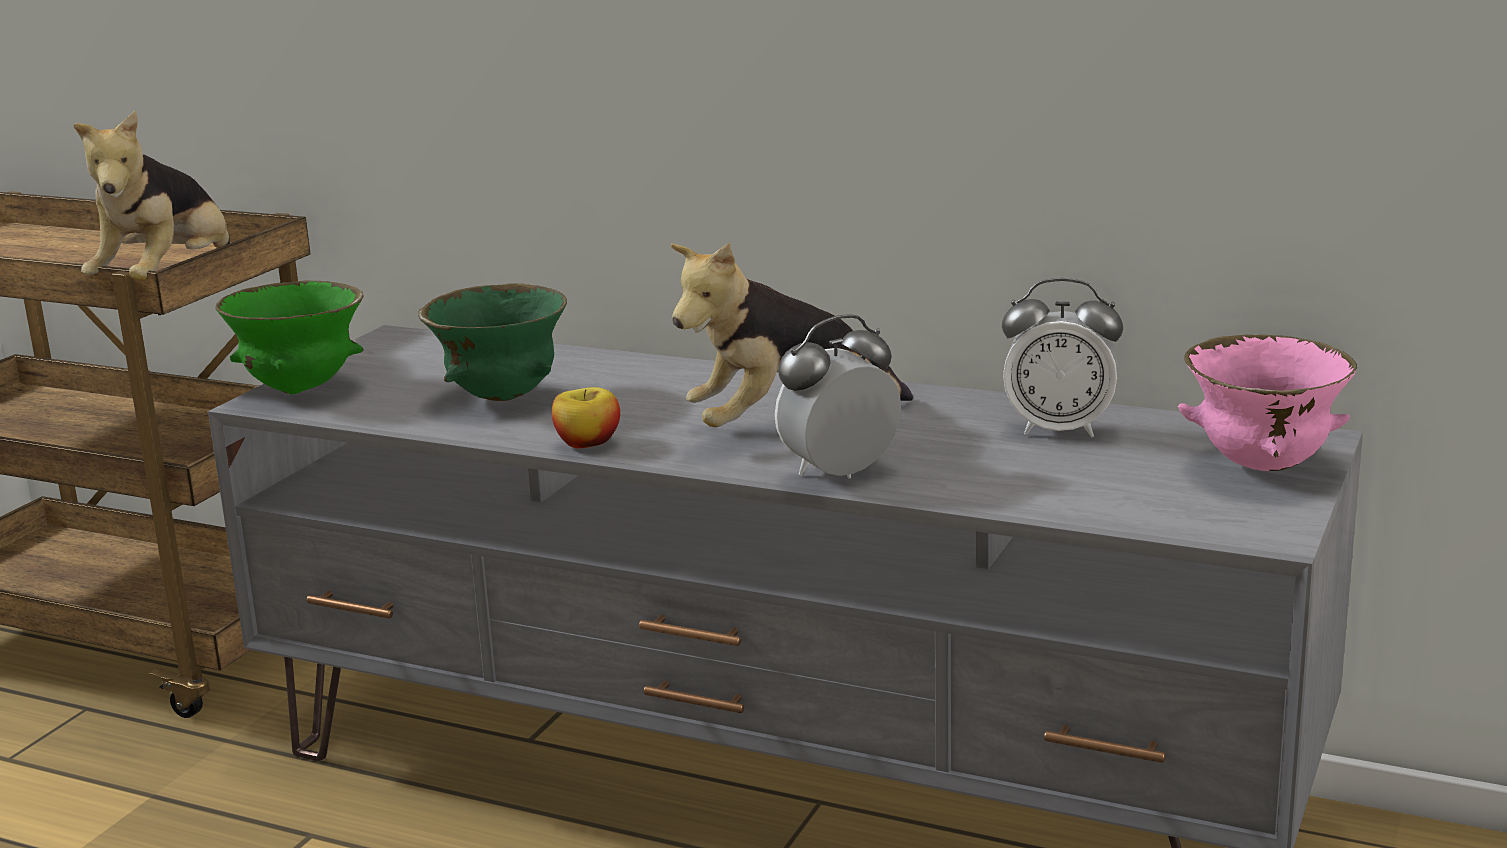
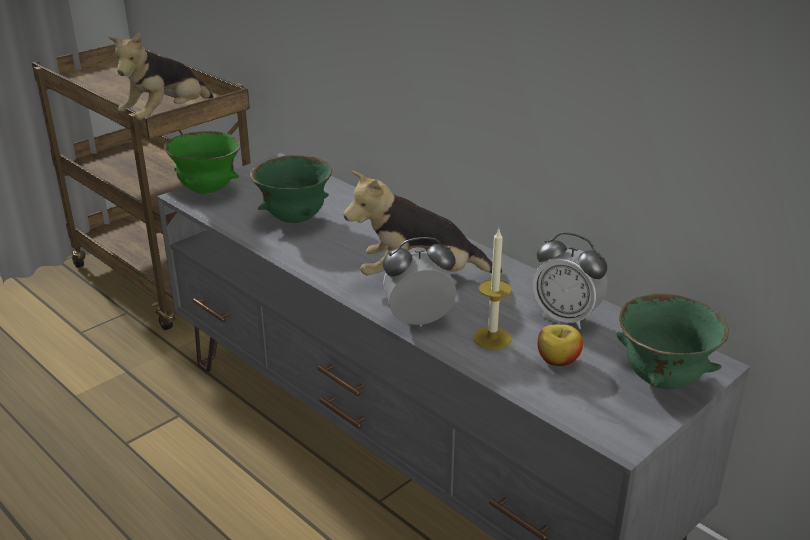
camera: 20 degrees right, 10 degrees up
(587, 443) = (310, 264): apple -> apple (557, 360)
(973, 470) = (492, 338): none -> candle
(1261, 467) = (661, 380): pink bowl -> green bowl

